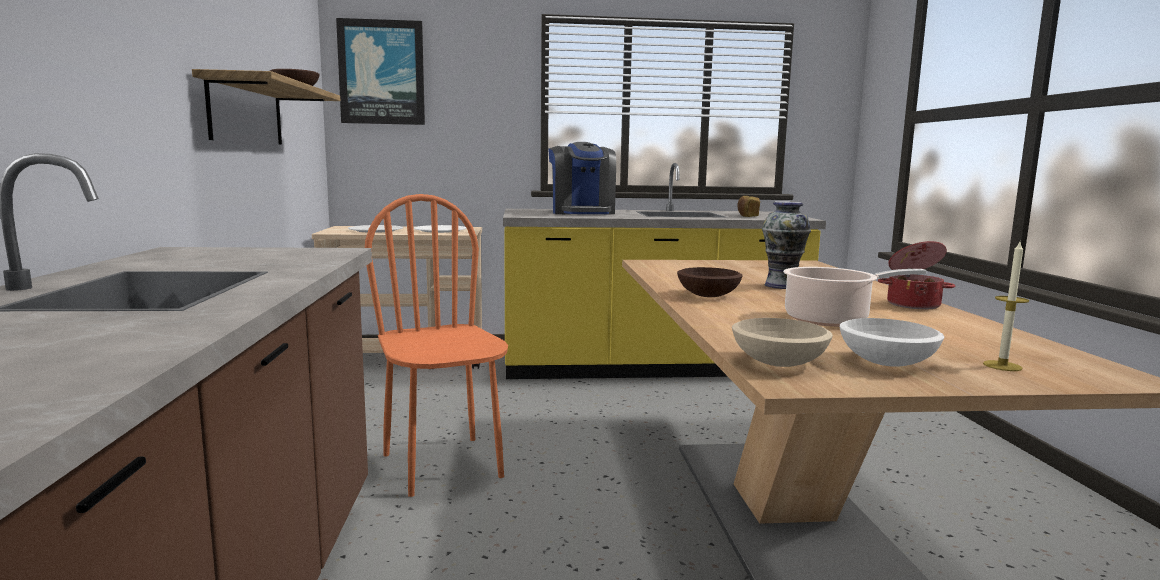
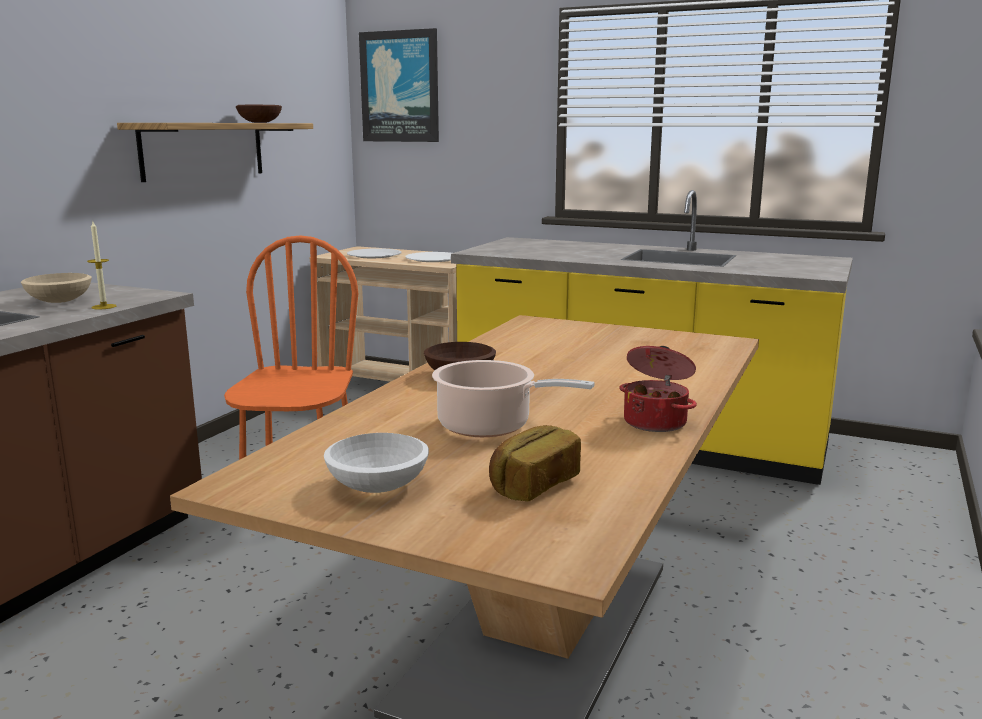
camera: 30 degrees right, 5 degrees up
(582, 212) = (564, 249): coffee machine -> none
(747, 215) = (762, 265): bread -> bread (533, 485)
(779, 363) = (282, 465): beige bowl -> beige bowl (59, 301)
(782, 286) = (583, 373): vase -> none
(1002, 366) = (480, 515): candle -> candle (104, 307)

